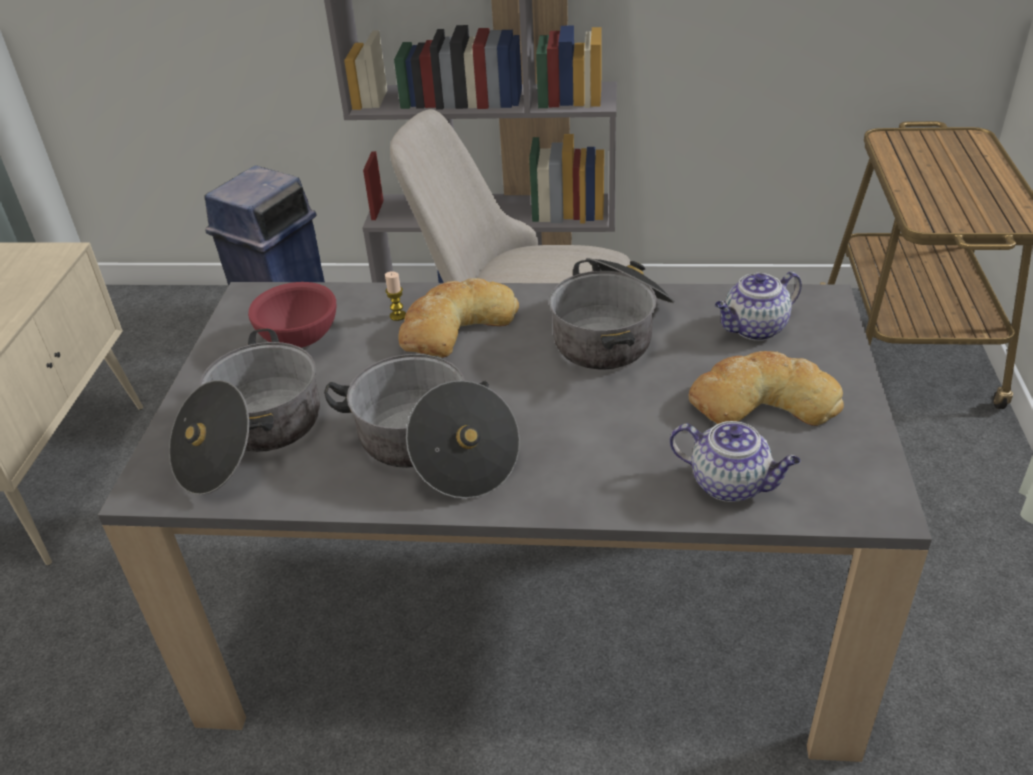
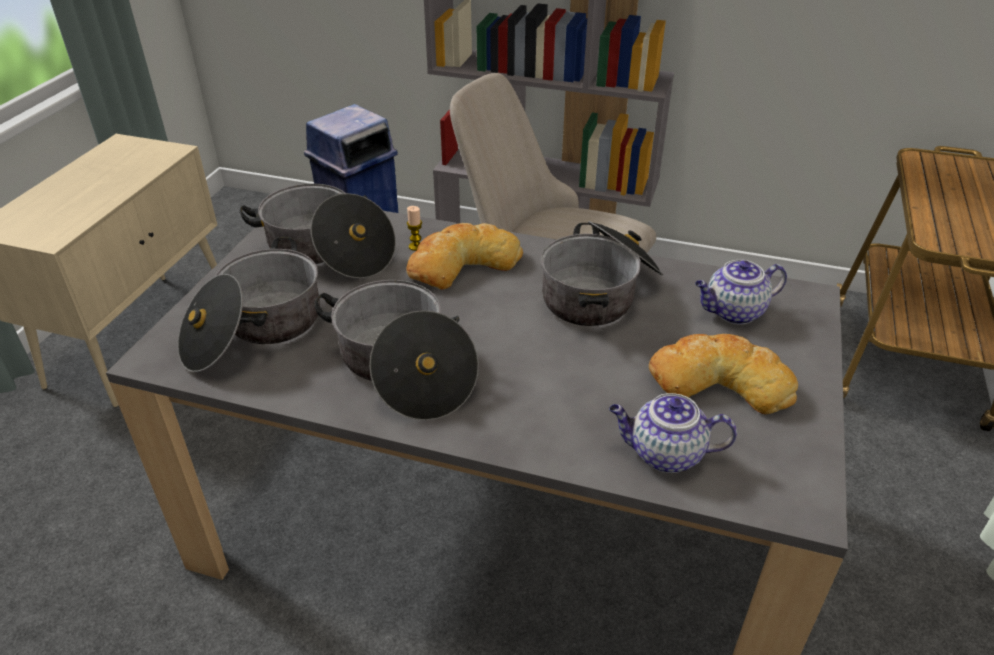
camera: 10 degrees right, 0 degrees up
(300, 338) = (327, 252): red bowl -> cooking pot
(731, 484) = (664, 454): teapot -> teapot turned 150 degrees clockwise

